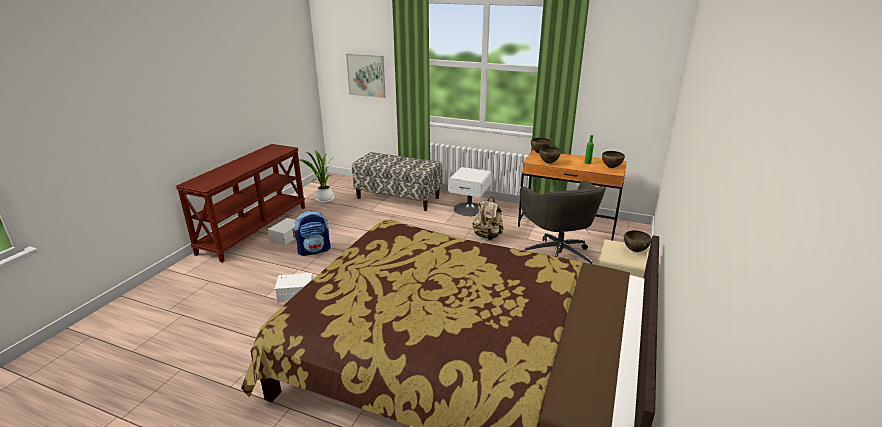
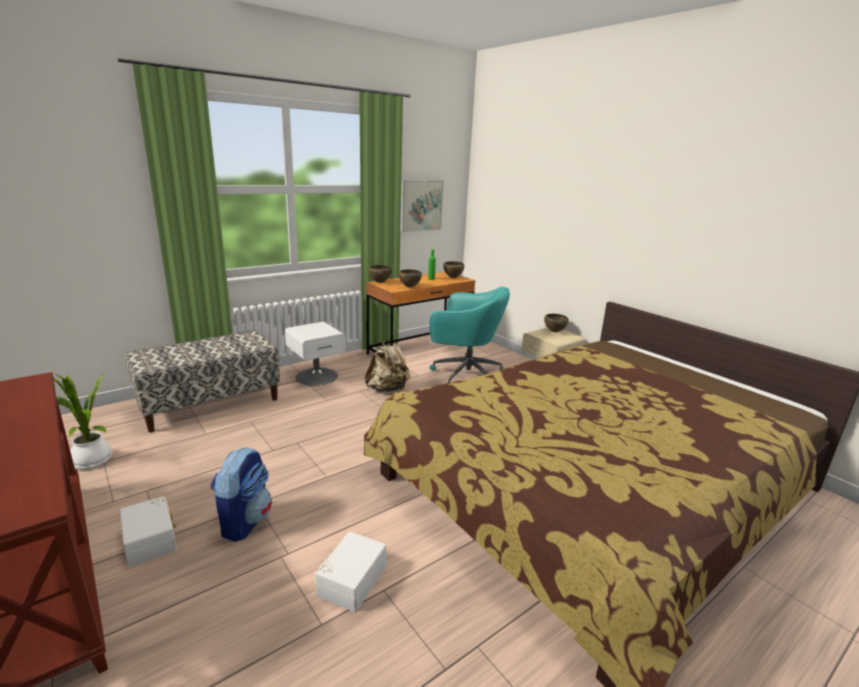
camera: 60 degrees left, 5 degrees down
(366, 75) = (80, 222): picture -> picture (421, 205)
(557, 256) = (465, 375): grey office chair -> turquoise office chair

